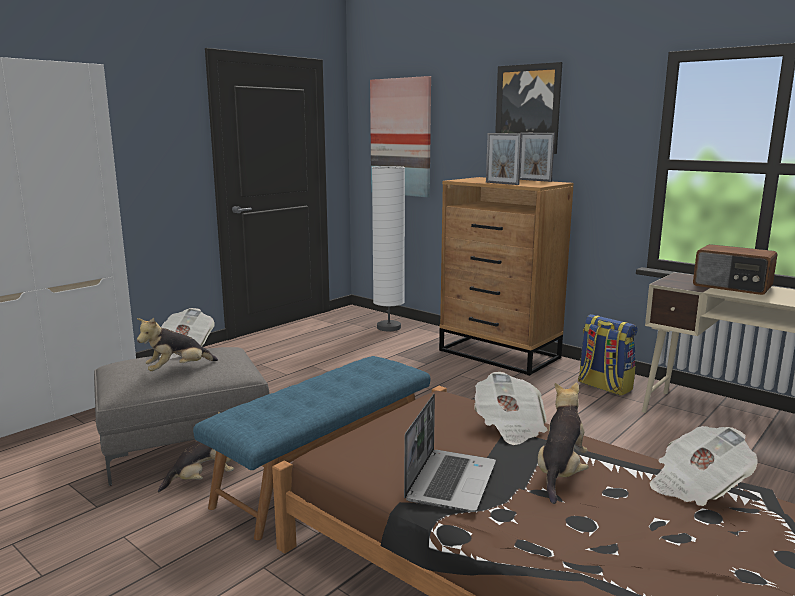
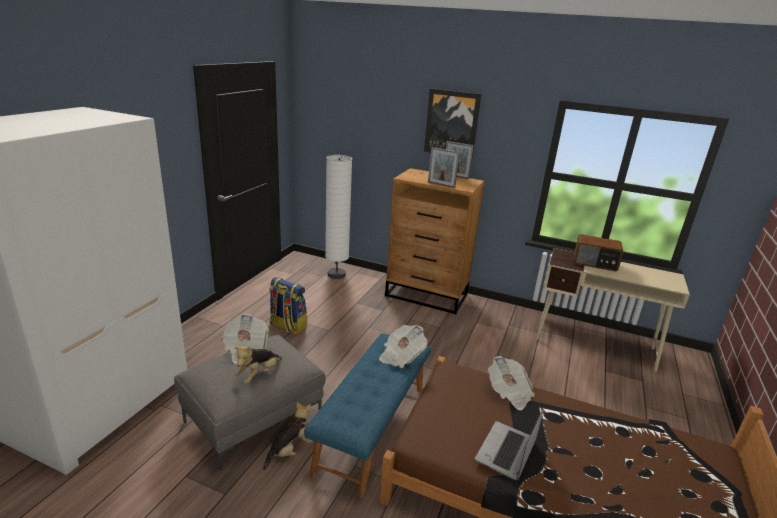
camera: 20 degrees left, 10 degrees up
(401, 137) = (342, 129): picture -> none
(450, 481) = (506, 452): laptop -> laptop turned 150 degrees counterclockwise
(560, 473) = (561, 431): plush toy -> none
(603, 386) = (504, 319): backpack -> backpack (287, 326)
(696, 486) = (632, 428): newspaper -> newspaper (401, 356)

